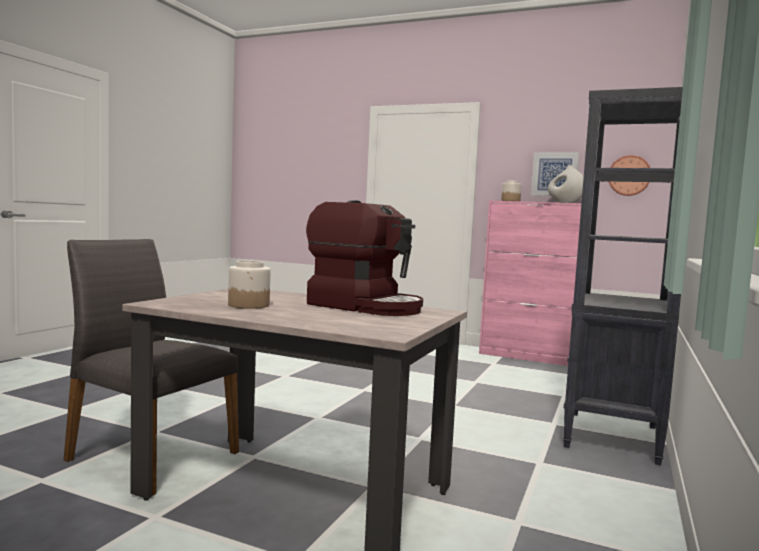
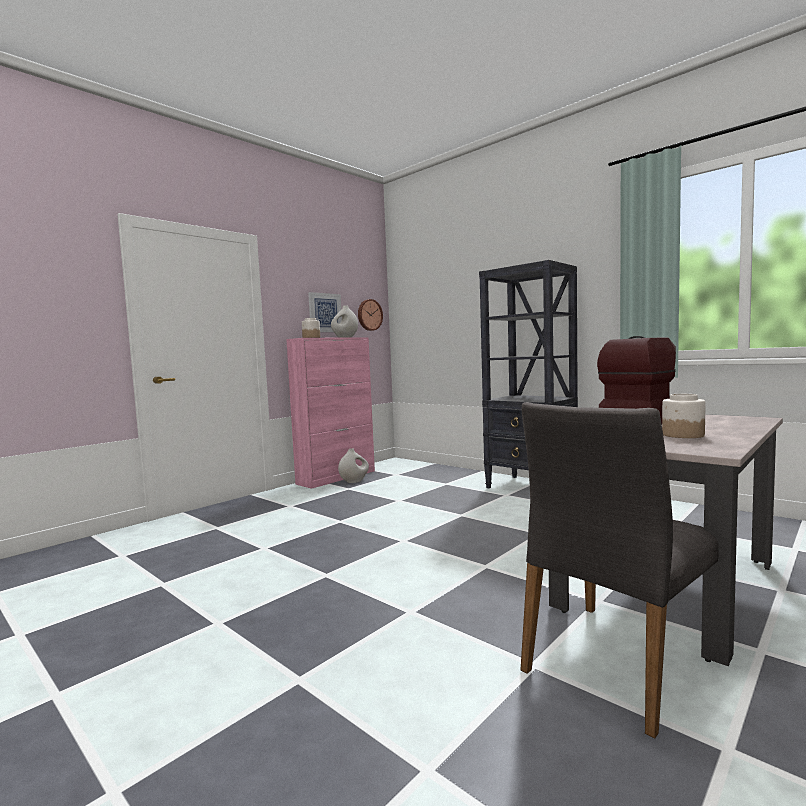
camera: 70 degrees left, 0 degrees up
(521, 363) = (354, 481): none -> white vase

